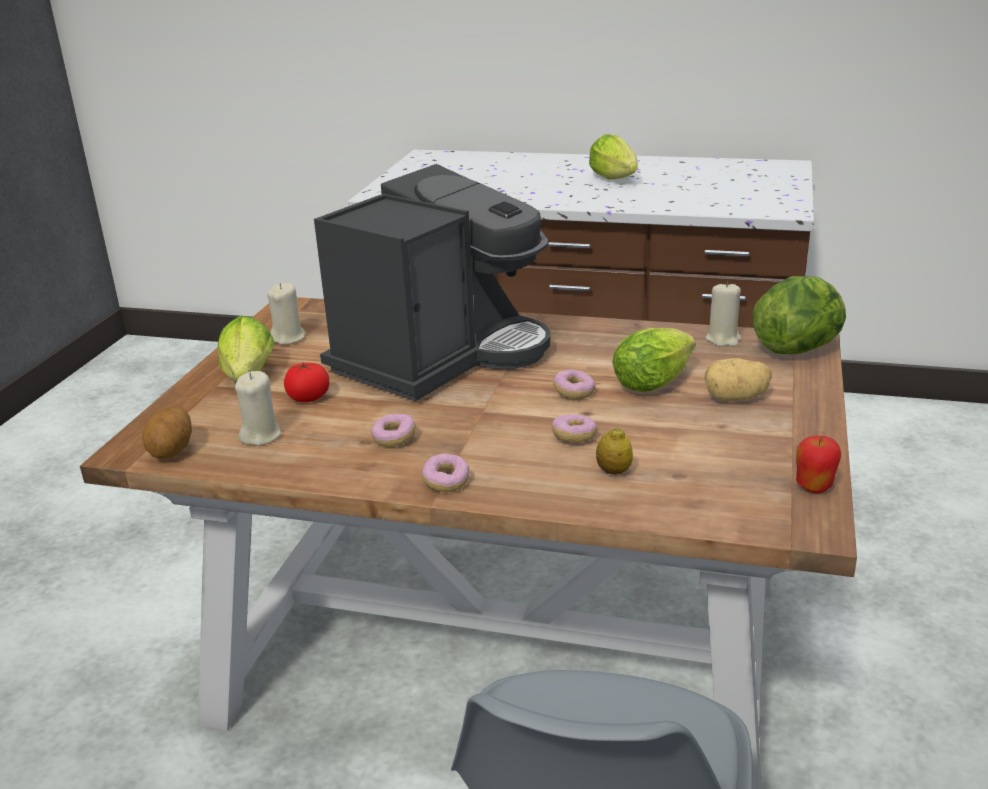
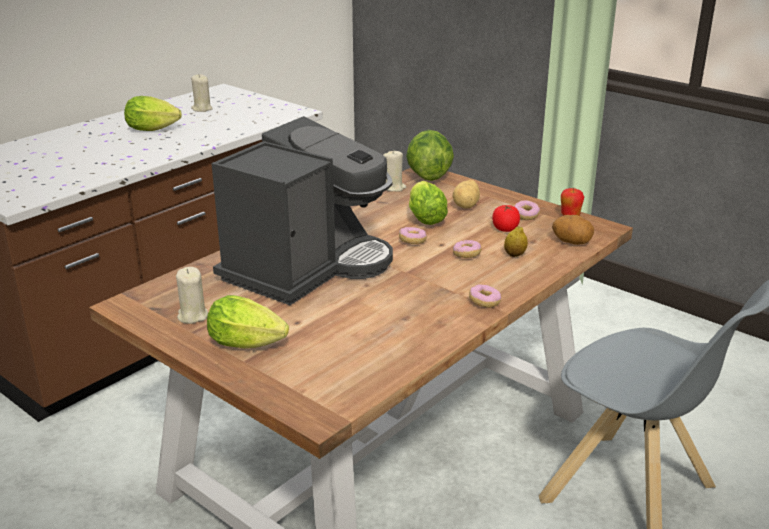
camera: 65 degrees left, 0 degrees up
(172, 451) = (342, 395): potato -> potato (571, 242)
(260, 436) = (356, 354): beige candle -> beige candle (202, 109)
(309, 398) = (315, 326): tomato -> tomato (505, 229)
(394, 439) = (412, 307): donut -> donut (525, 216)
(441, 355) = (307, 267): coffee machine -> coffee machine turned 60 degrees clockwise

